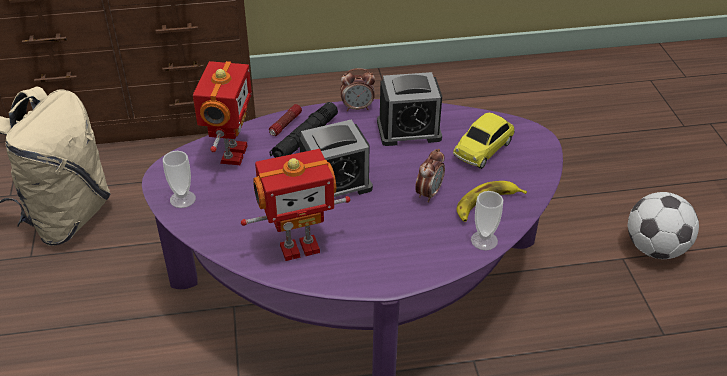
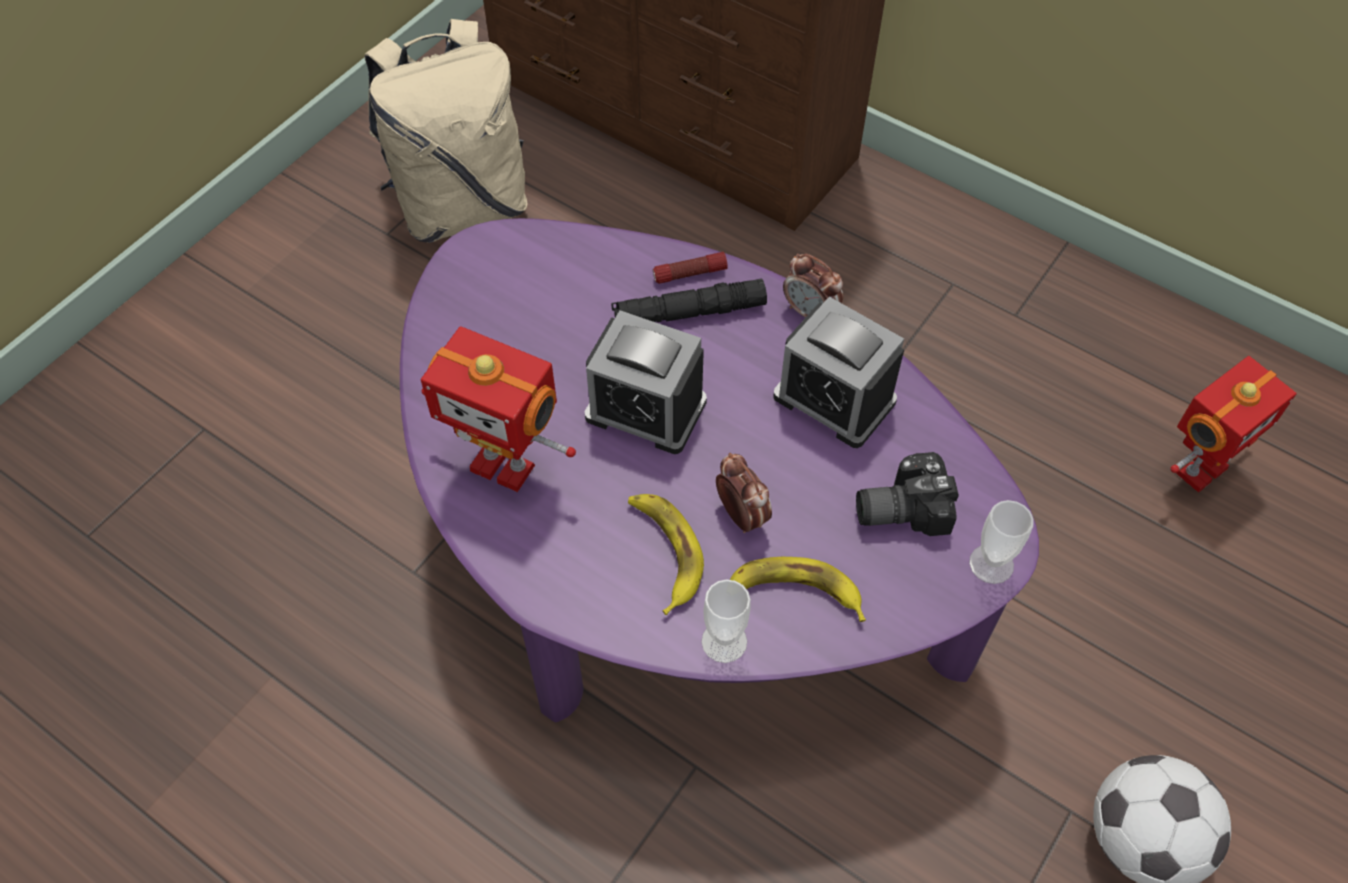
camera: 45 degrees right, 15 degrees up
(182, 199) = (460, 298): cup -> cup (991, 564)
(231, 154) = (579, 272): toy robot -> toy robot (1198, 468)
(416, 228) = (664, 551): none -> banana
(429, 193) = (741, 515): alarm clock -> alarm clock turned 105 degrees counterclockwise
(483, 149) = (899, 506): toy car -> camera

